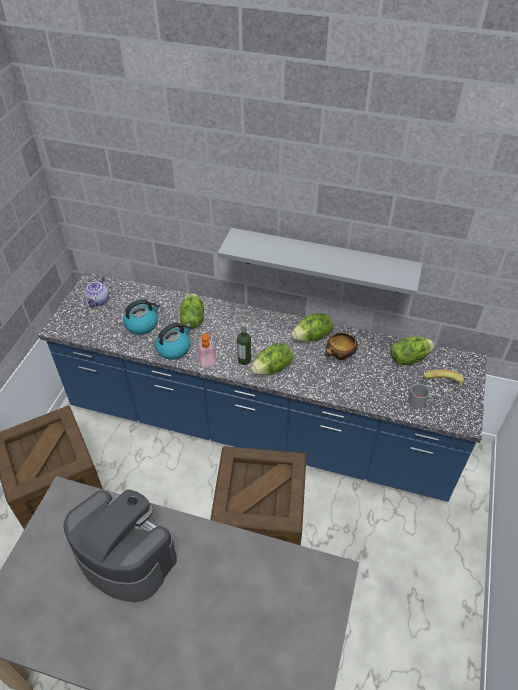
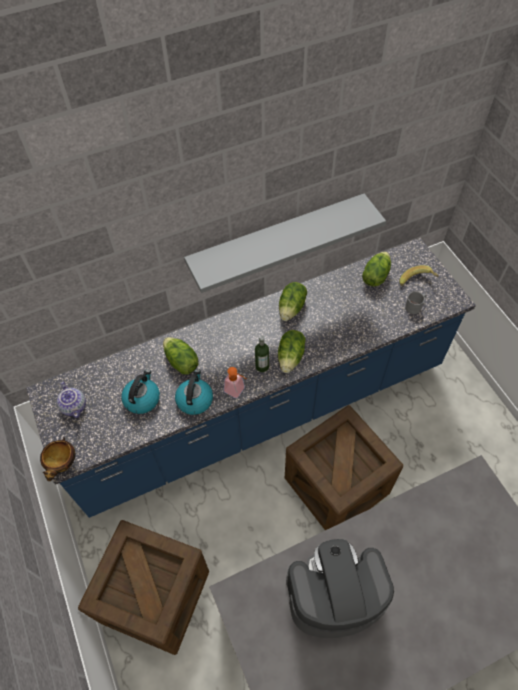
camera: 40 degrees left, 10 degrees up
(340, 356) = (328, 310): bowl -> bowl (63, 464)

